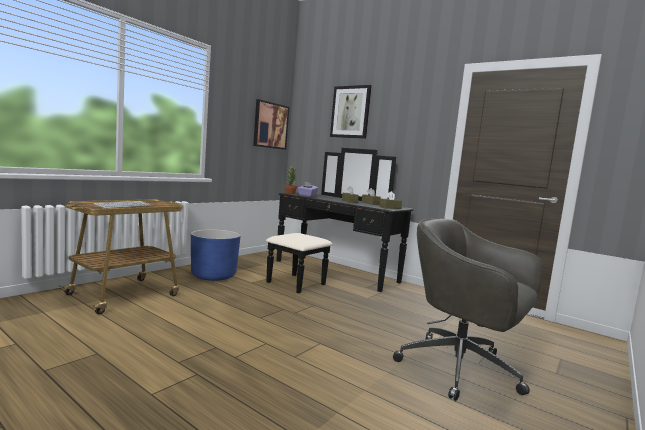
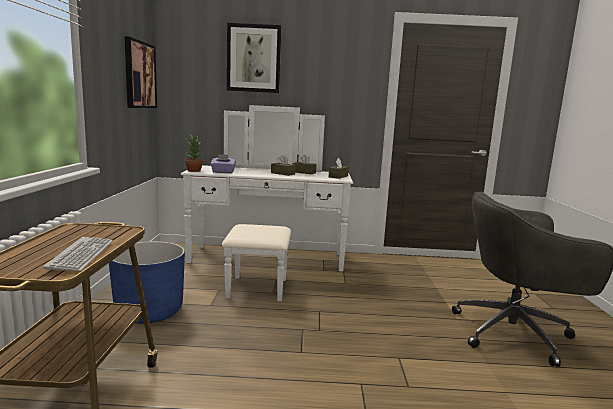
camera: 35 degrees left, 5 degrees up
(327, 274) = (266, 264): black dresser -> white dresser

